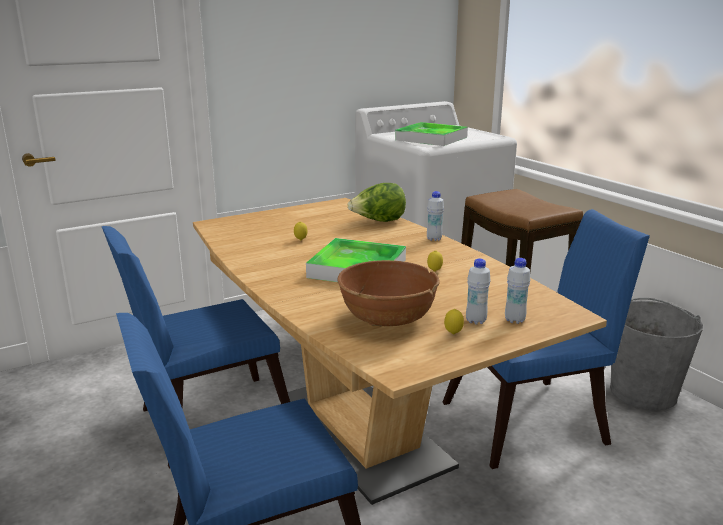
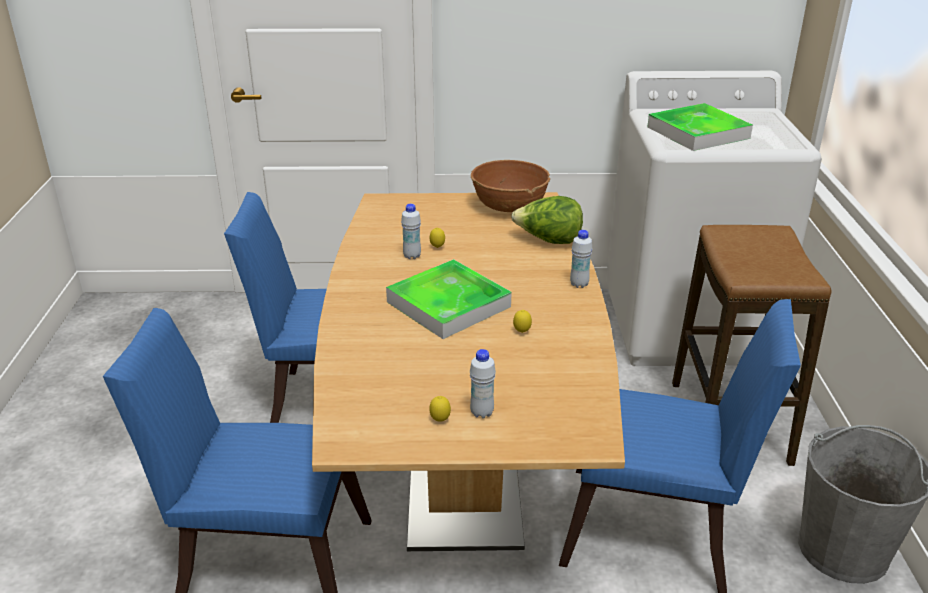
camera: 30 degrees right, 10 degrees up
(387, 319) = (401, 380): brown bowl -> brown bowl (509, 207)
(514, 320) = (522, 426): white bottle -> white bottle (412, 256)

